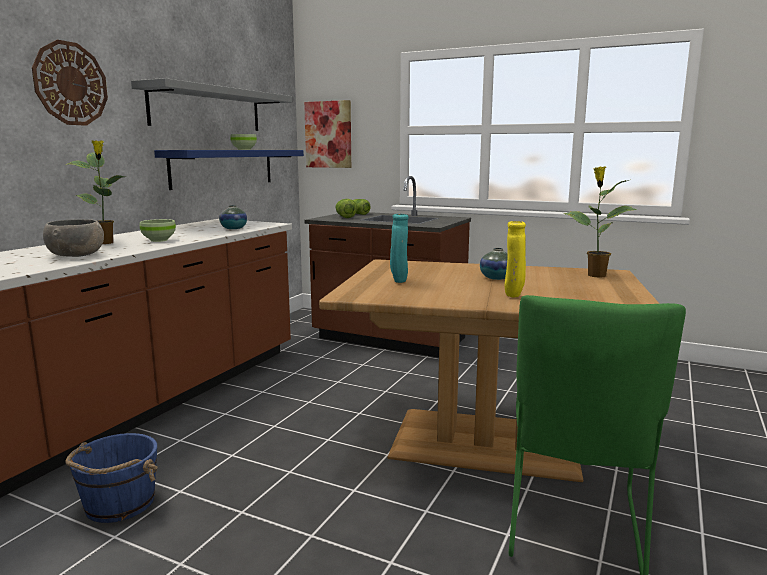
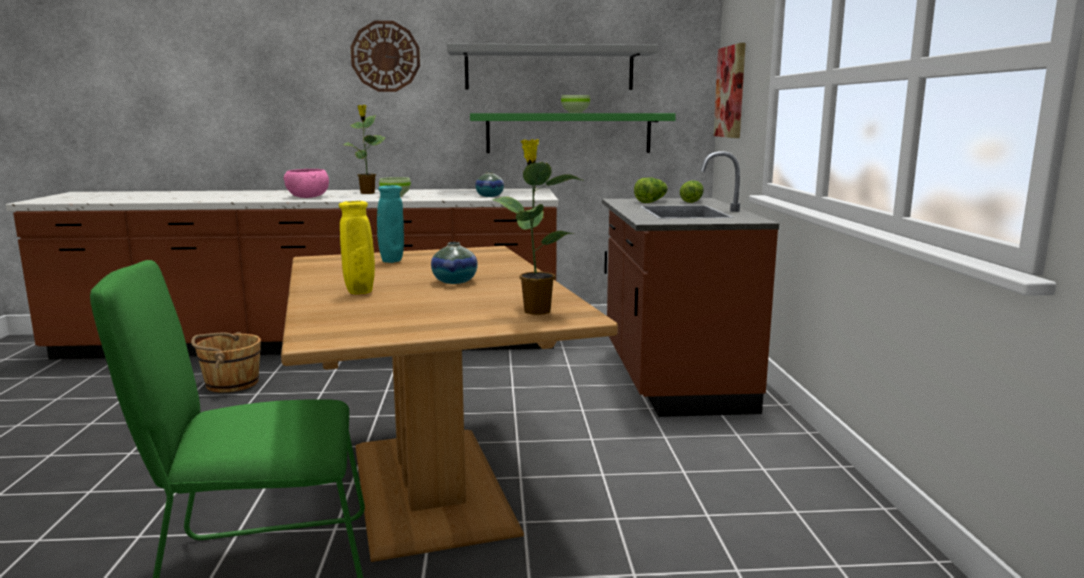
camera: 60 degrees right, 0 degrees up
(76, 255) = (308, 197): grey bowl -> pink bowl
(118, 504) = (231, 383): blue bucket -> brown bucket
(223, 168) = (568, 133): blue shelf -> green shelf

